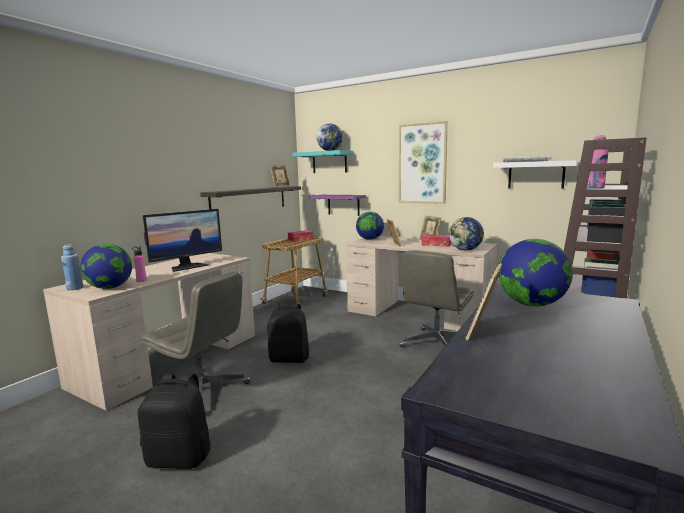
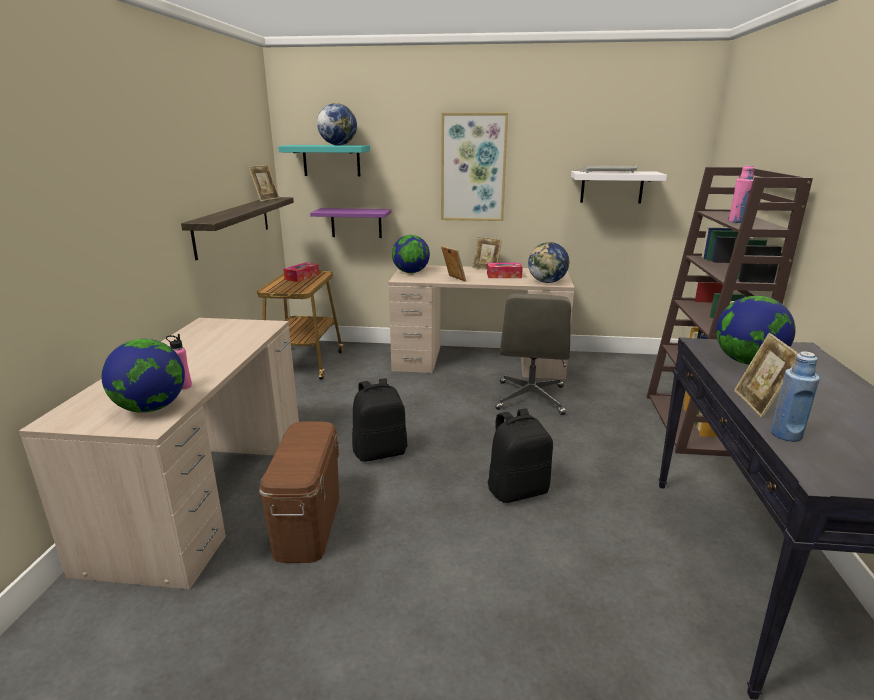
camera: 25 degrees left, 10 degrees up
(75, 288) = (84, 419): blue bottle -> blue bottle (786, 435)
(180, 457) = (371, 616): black backpack -> black backpack (517, 490)
(187, 267) = (217, 350): monitor -> none
(203, 392) = (308, 524): grey office chair -> brown storage box

